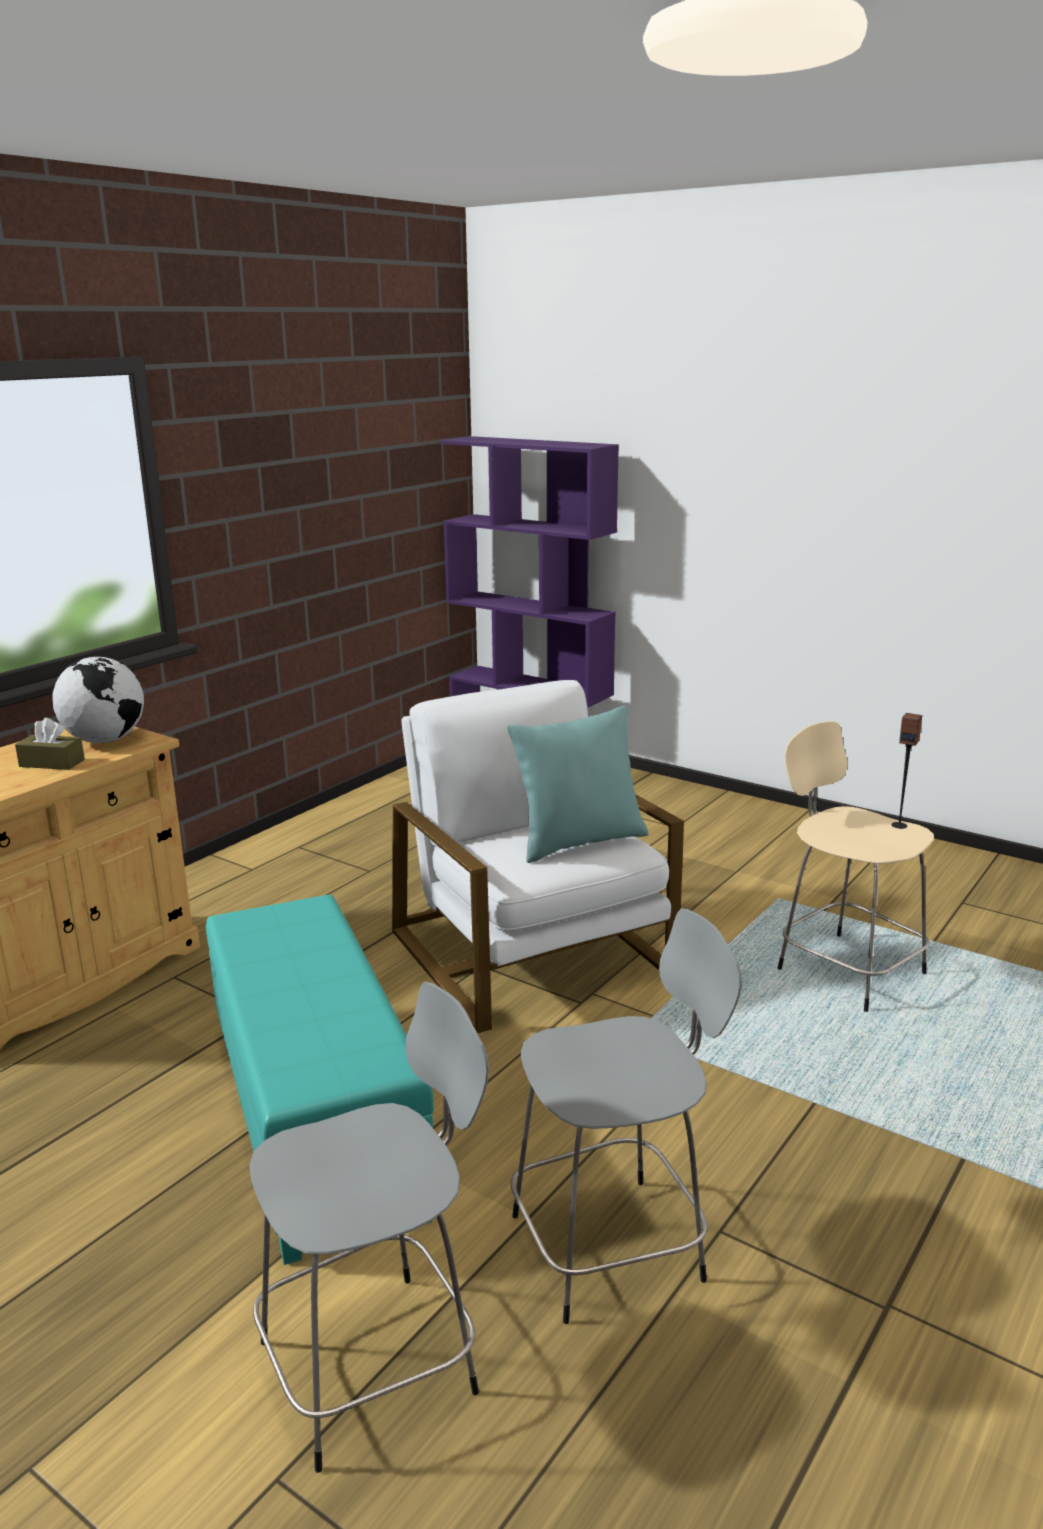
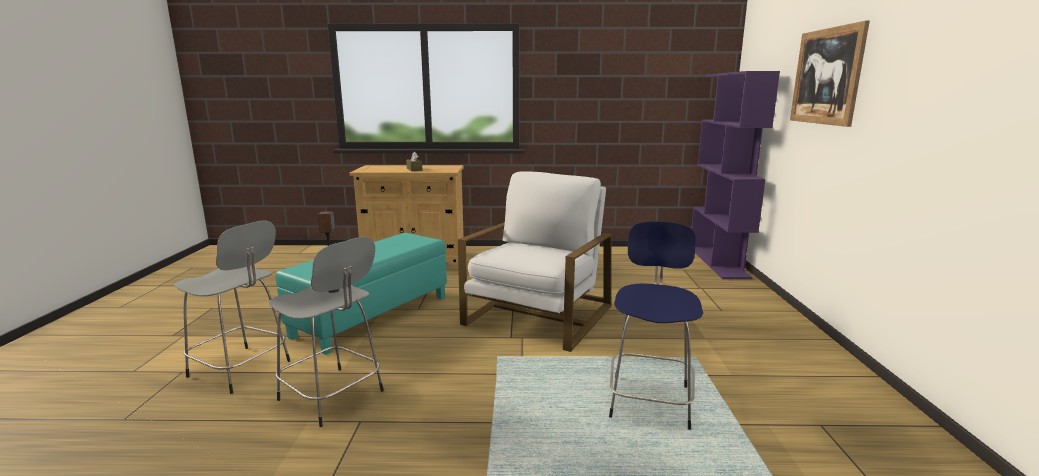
camera: 55 degrees right, 5 degrees down
(104, 740) = (442, 169): globe -> none
(579, 842) = (536, 254): turquoise pillow -> none
(725, 461) = (826, 76): none -> picture
(846, 969) = (650, 399): beige stool -> blue stool
(899, 825) = (687, 307): speaker -> speaker (334, 290)

